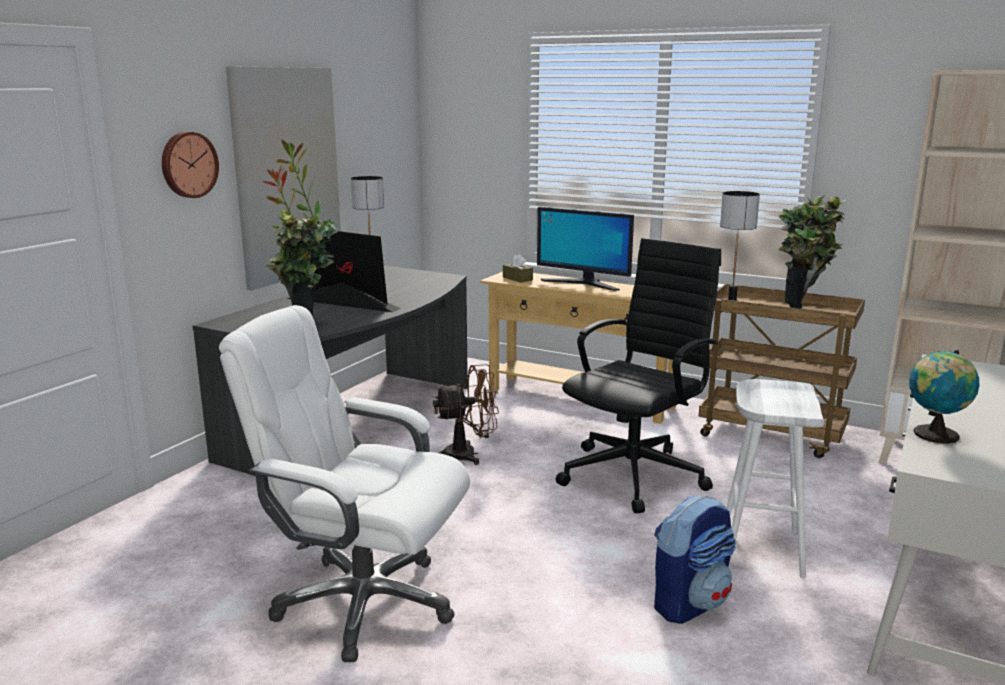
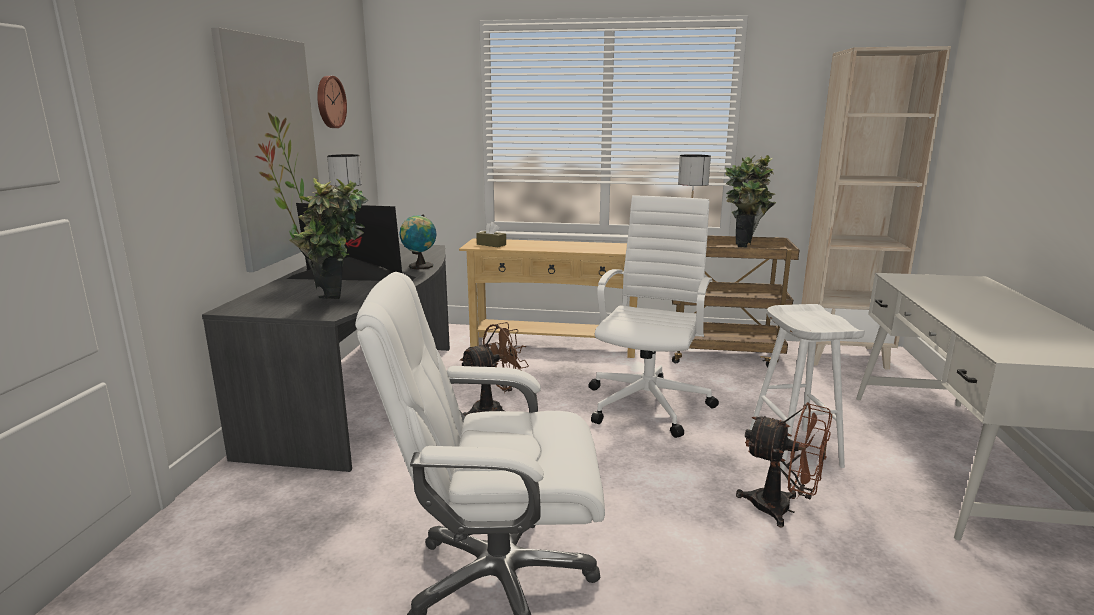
camera: 20 degrees left, 0 degrees up
(188, 164) = (182, 134): wall clock -> wall clock (329, 102)
(583, 284) = (552, 244): monitor -> none
(636, 474) = (649, 403): black office chair -> white office chair
(690, 603) = (782, 509): backpack -> brown fan
(934, 435) = (976, 331): globe -> globe (419, 266)

